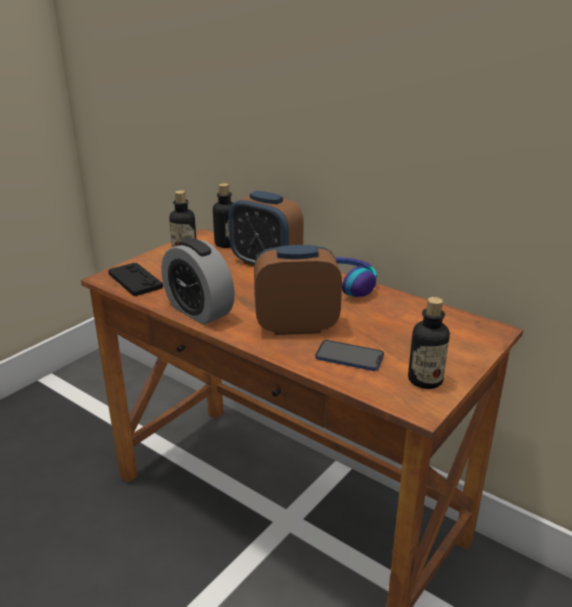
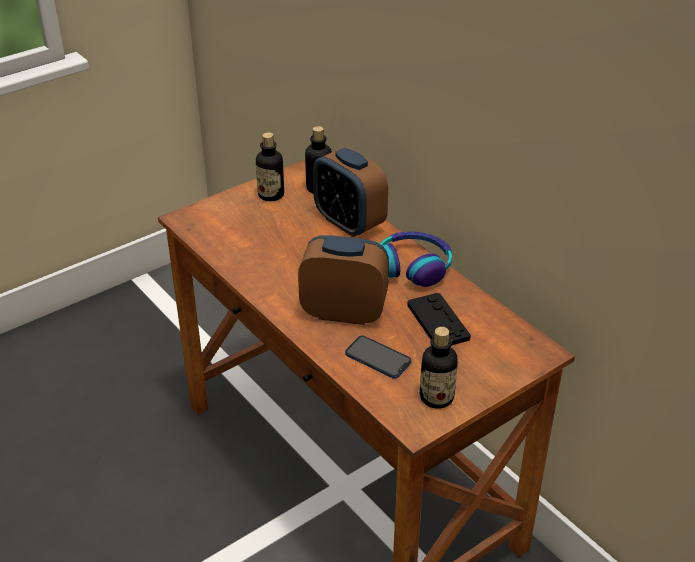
camera: 15 degrees right, 10 degrees up
(135, 280) = (209, 226): black game controller -> black game controller (438, 322)
(199, 311) = (257, 277): alarm clock -> none

